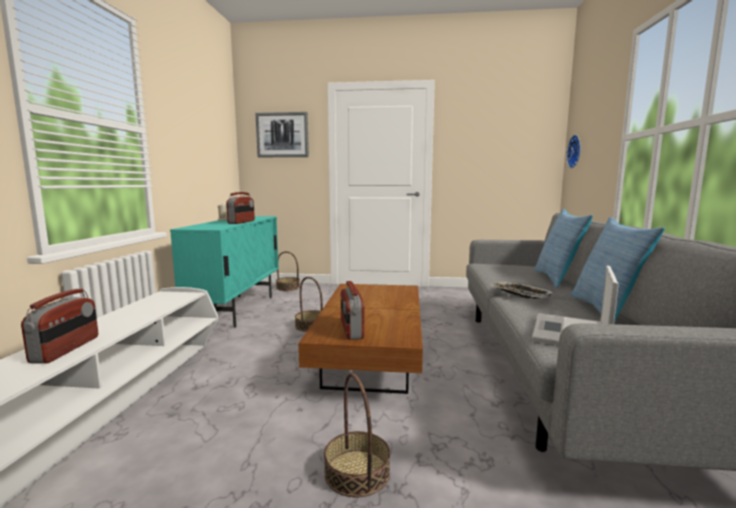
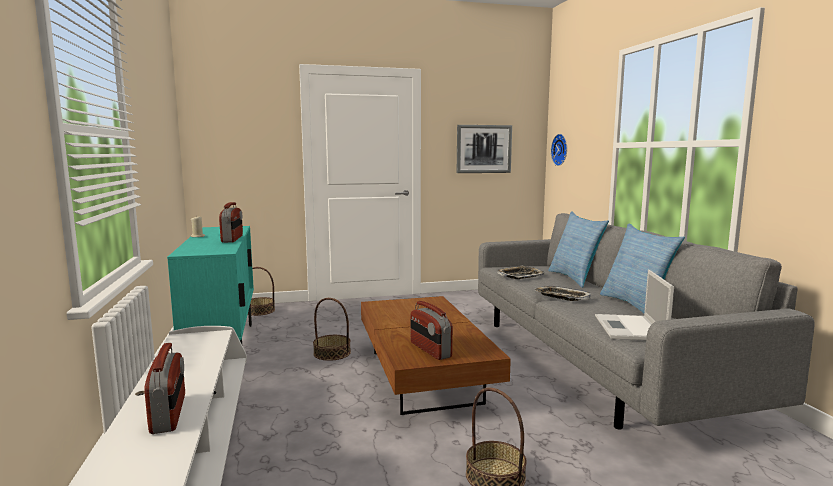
camera: 20 degrees left, 0 degrees up
(282, 135) = (242, 124): picture -> picture (484, 149)
(497, 272) = (520, 276): none -> tray

